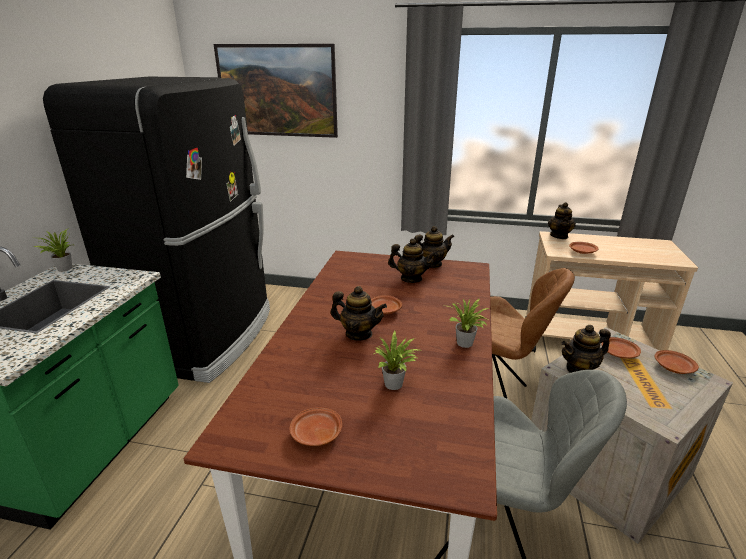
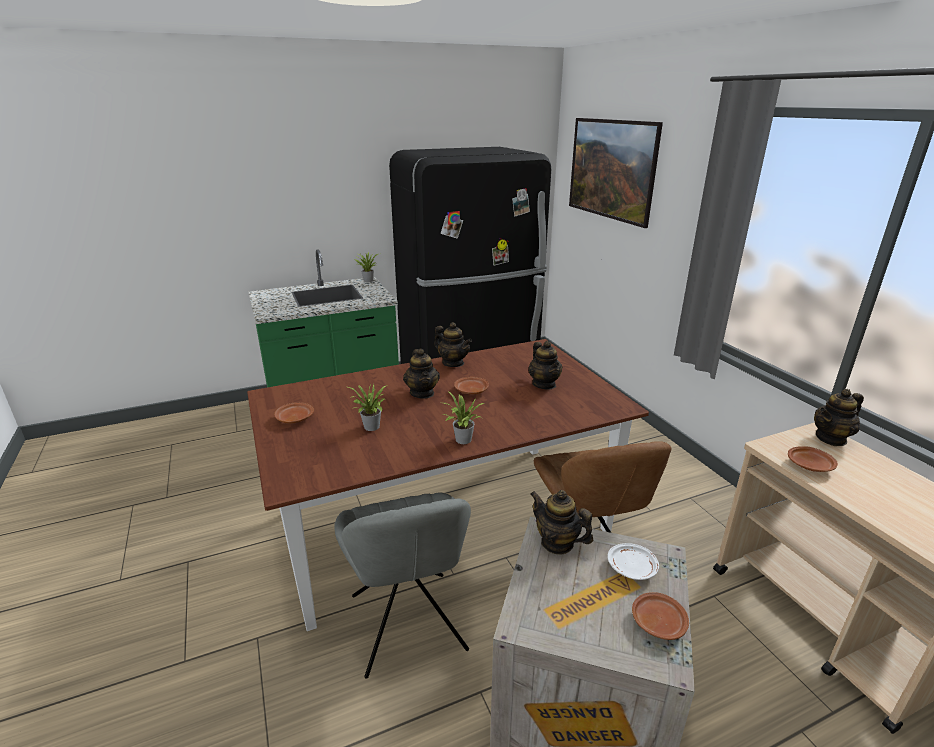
camera: 55 degrees right, 0 degrees up
(431, 264) = (590, 384): teapot -> teapot (453, 363)
(619, 353) = (632, 568): brown plate -> white plate

